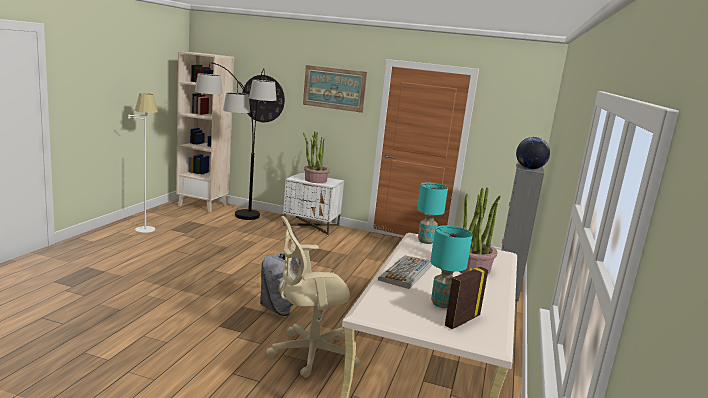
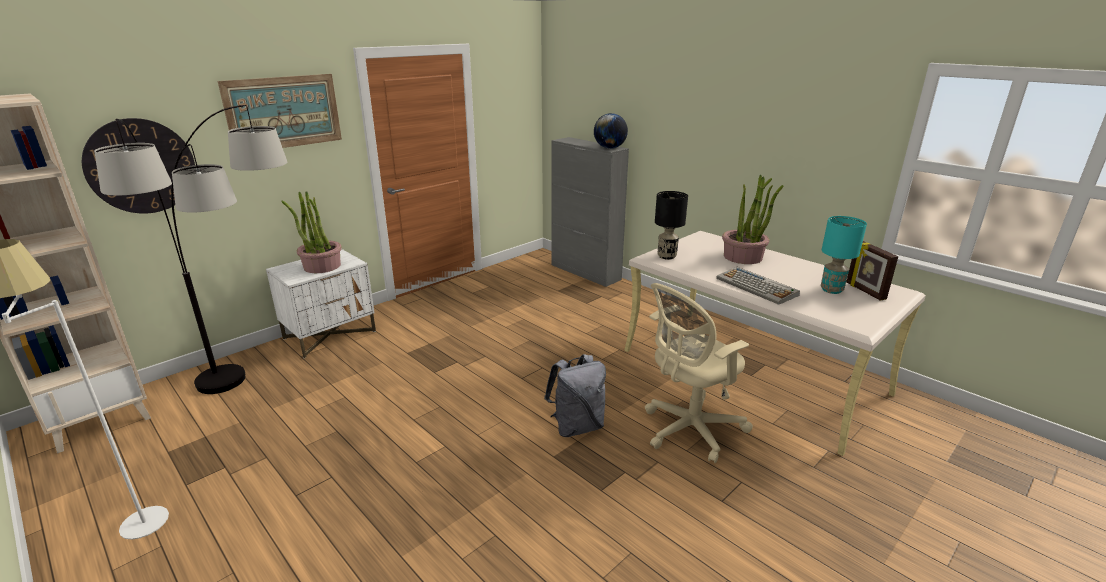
camera: 60 degrees left, 10 degrees up
(308, 353) = (689, 430): beige office chair -> beige office chair turned 45 degrees clockwise
(426, 241) = (667, 256): turquoise table lamp -> black table lamp

